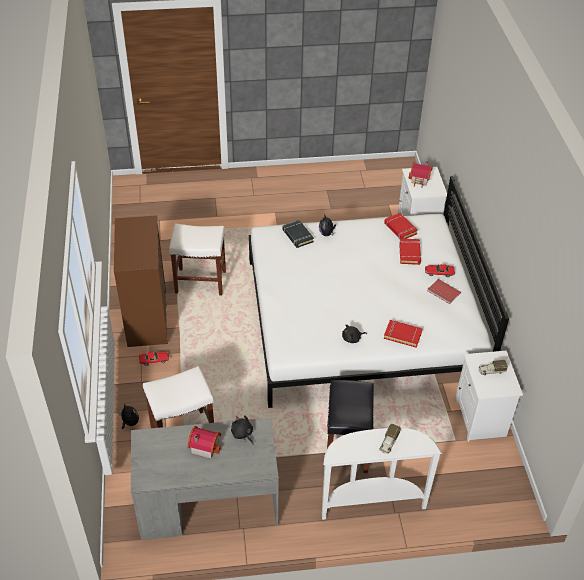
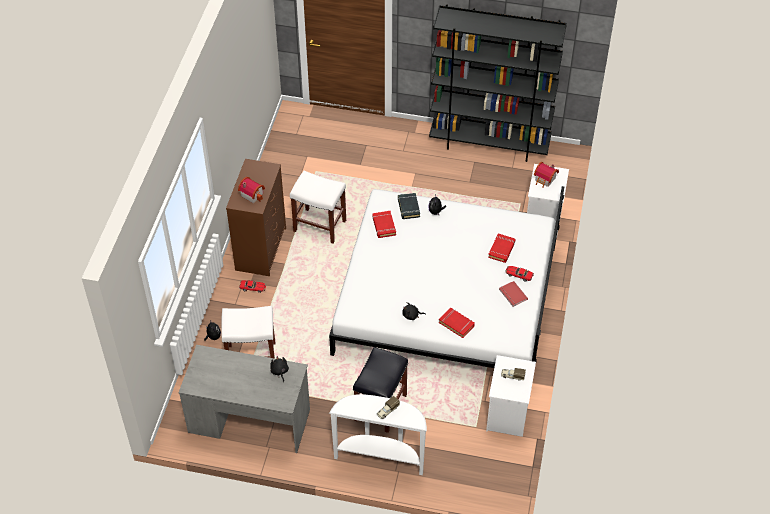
camera: 20 degrees right, 5 degrees up
(205, 446) = (247, 372): toy house -> toy house (252, 194)
(333, 172) = (489, 144): none -> black bookcase
(400, 228) = (505, 223): red book -> red book (384, 226)

